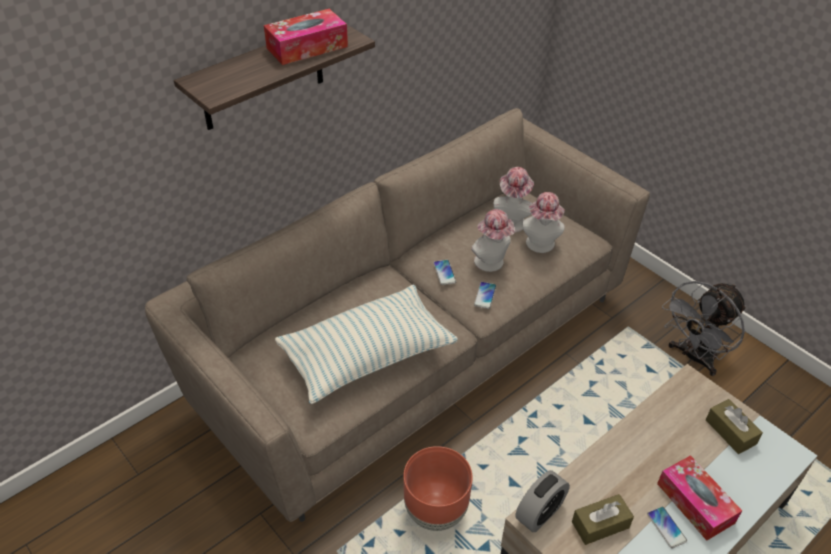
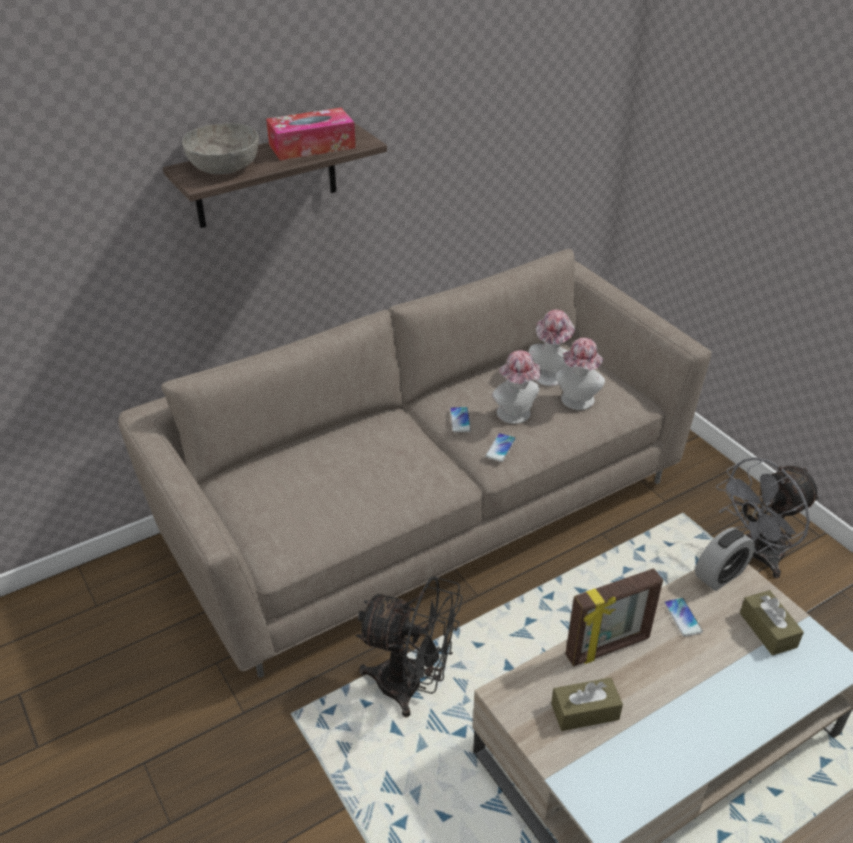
camera: 10 degrees right, 5 degrees down
(232, 75) = (224, 166): none -> grey bowl
(367, 355) = (352, 496): pillow -> none
(435, 510) = (412, 685): brown planter -> black fan
(539, 513) = (515, 689): alarm clock -> alarm clock (720, 575)
(607, 465) = (608, 648): none -> picture frame
(666, 527) = (664, 725): phone -> phone (683, 617)
(695, 503) = (706, 703): tissue box -> none

